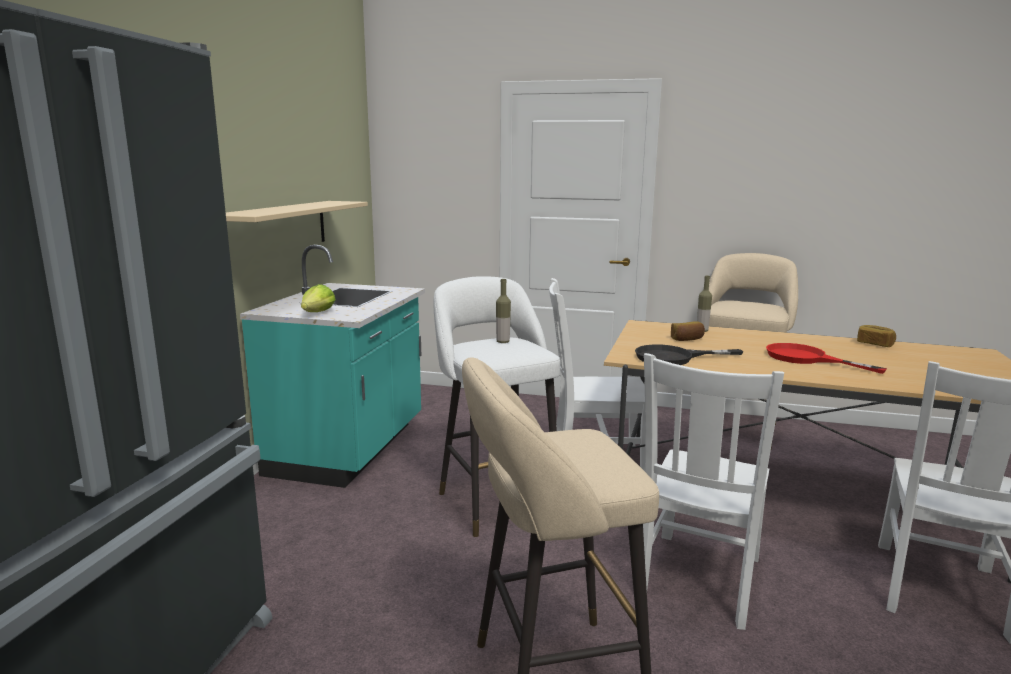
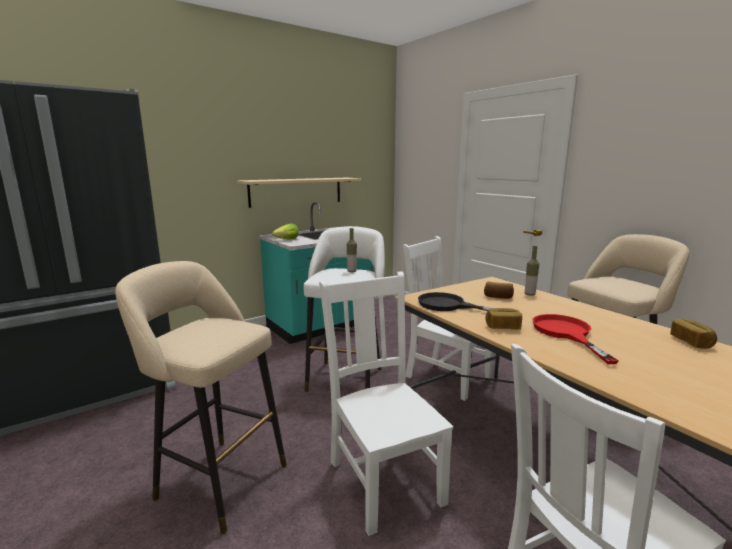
camera: 40 degrees right, 0 degrees up
(697, 580) = (383, 479): white chair -> white chair turned 90 degrees clockwise
(759, 365) = (503, 327): none -> bread

